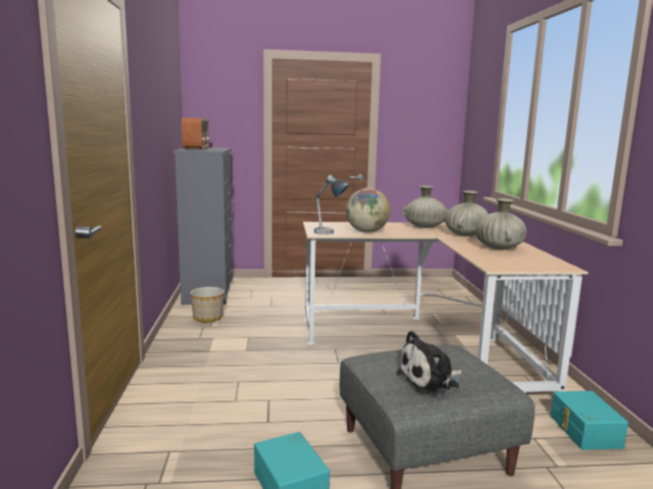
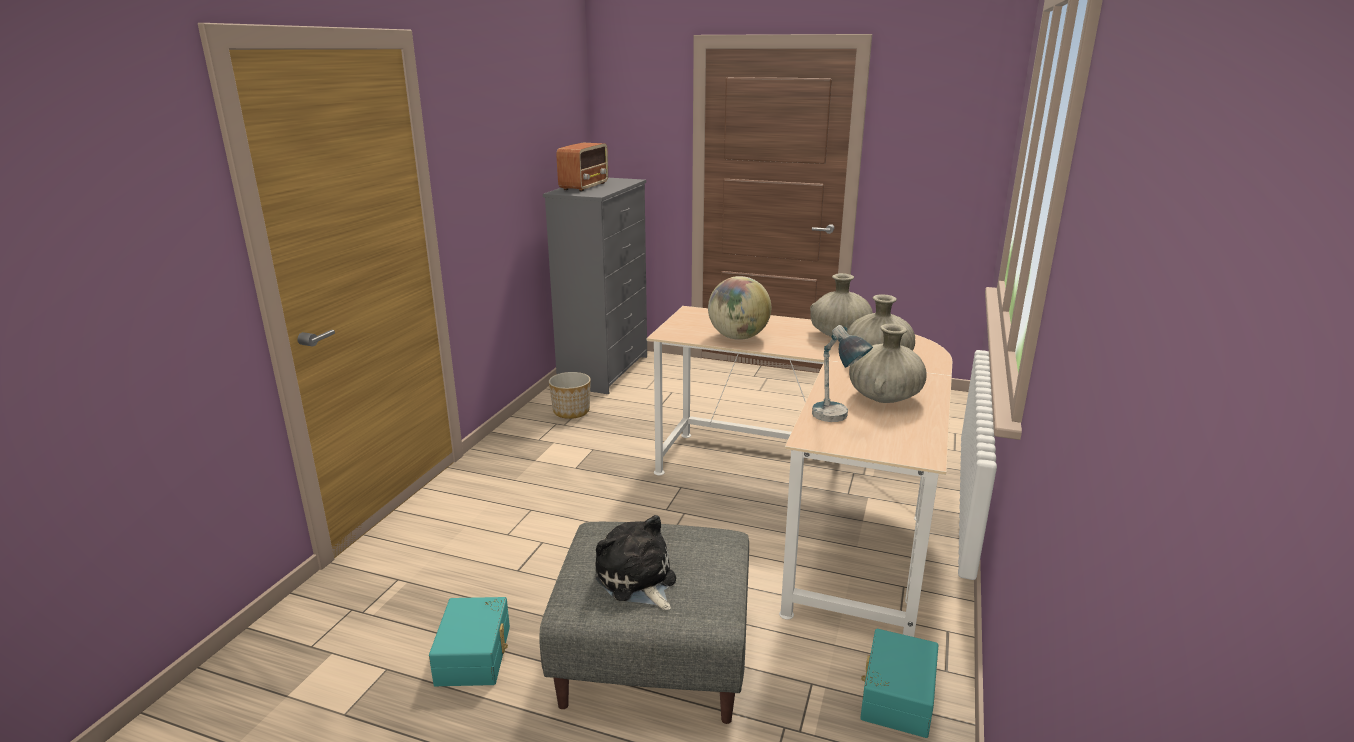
camera: 25 degrees right, 10 degrees up
(329, 234) = (680, 336): table lamp -> table lamp (836, 421)
(431, 380) = (637, 580): plush toy -> plush toy turned 60 degrees clockwise

